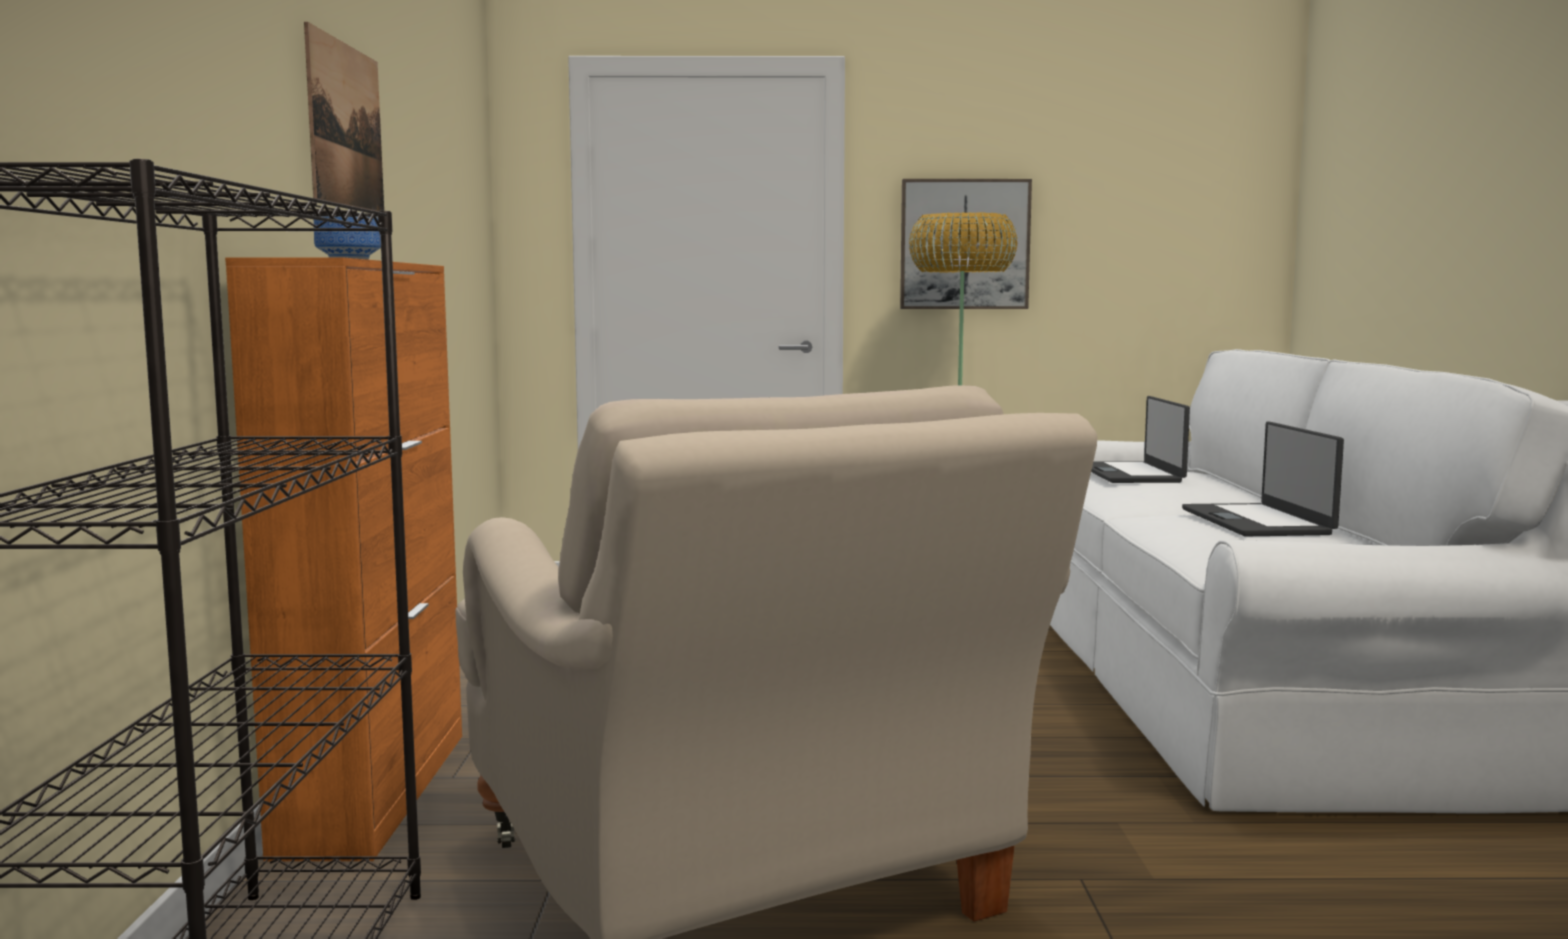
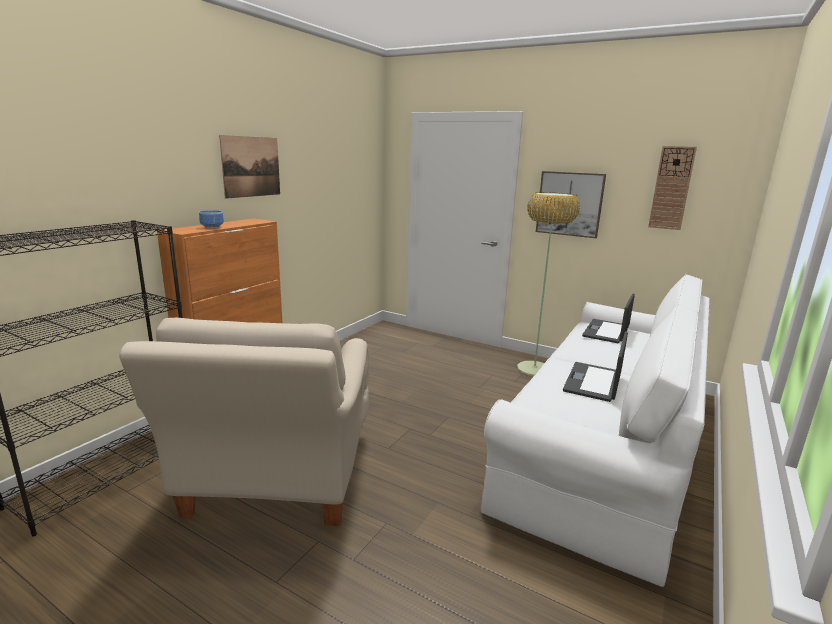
camera: 30 degrees right, 10 degrees up
(1150, 200) = (671, 188): none -> wall clock

